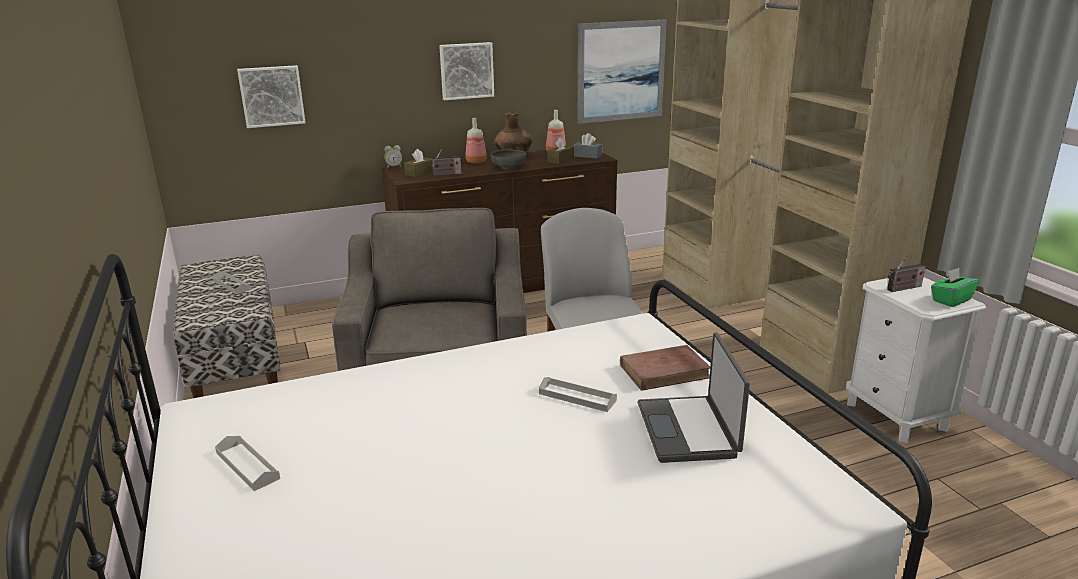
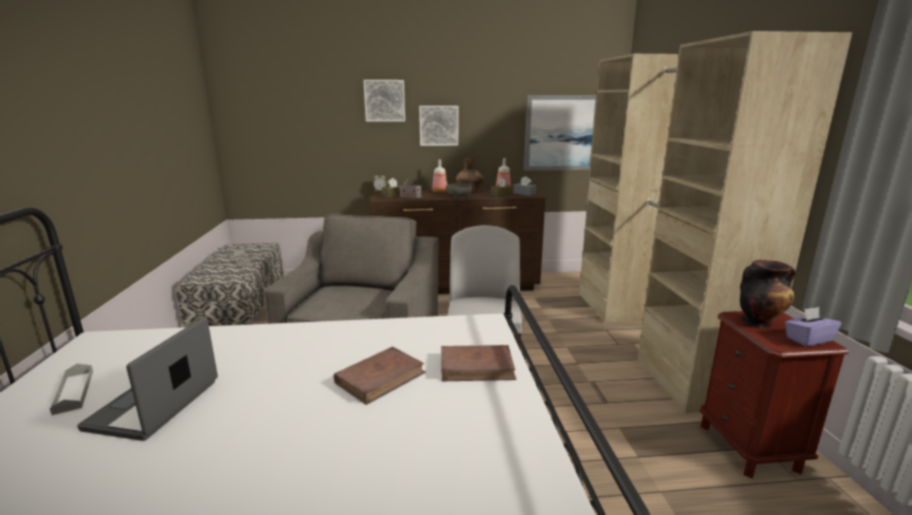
camera: 15 degrees right, 5 degrees down
(271, 96) = (298, 135): picture -> picture (384, 100)
(577, 397) = (380, 378): grey tray -> brown book
(689, 430) = (456, 430): laptop -> laptop (156, 405)
(896, 416) = (749, 447): white nightstand -> brown nightstand
(903, 288) = (758, 322): radio -> vase
(951, 300) = (808, 339): green tissue box -> purple tissue box

